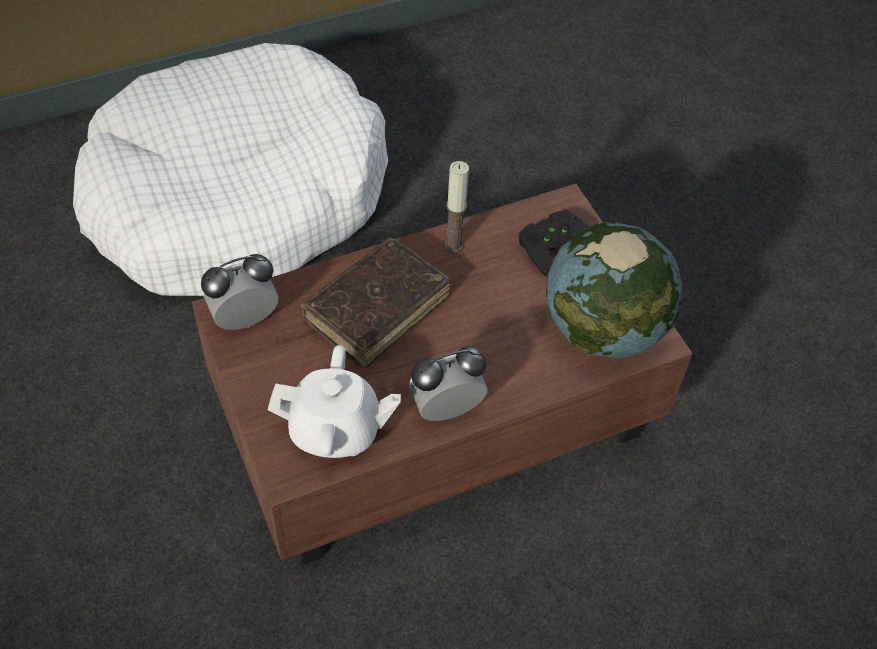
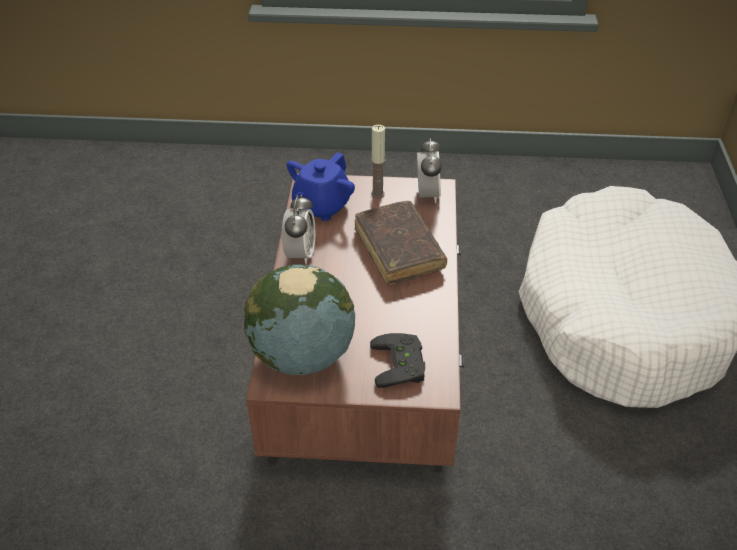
camera: 120 degrees right, 10 degrees down
(335, 430) = (321, 206): white teapot -> blue teapot
(453, 245) = (433, 306): candle -> candle (377, 194)

